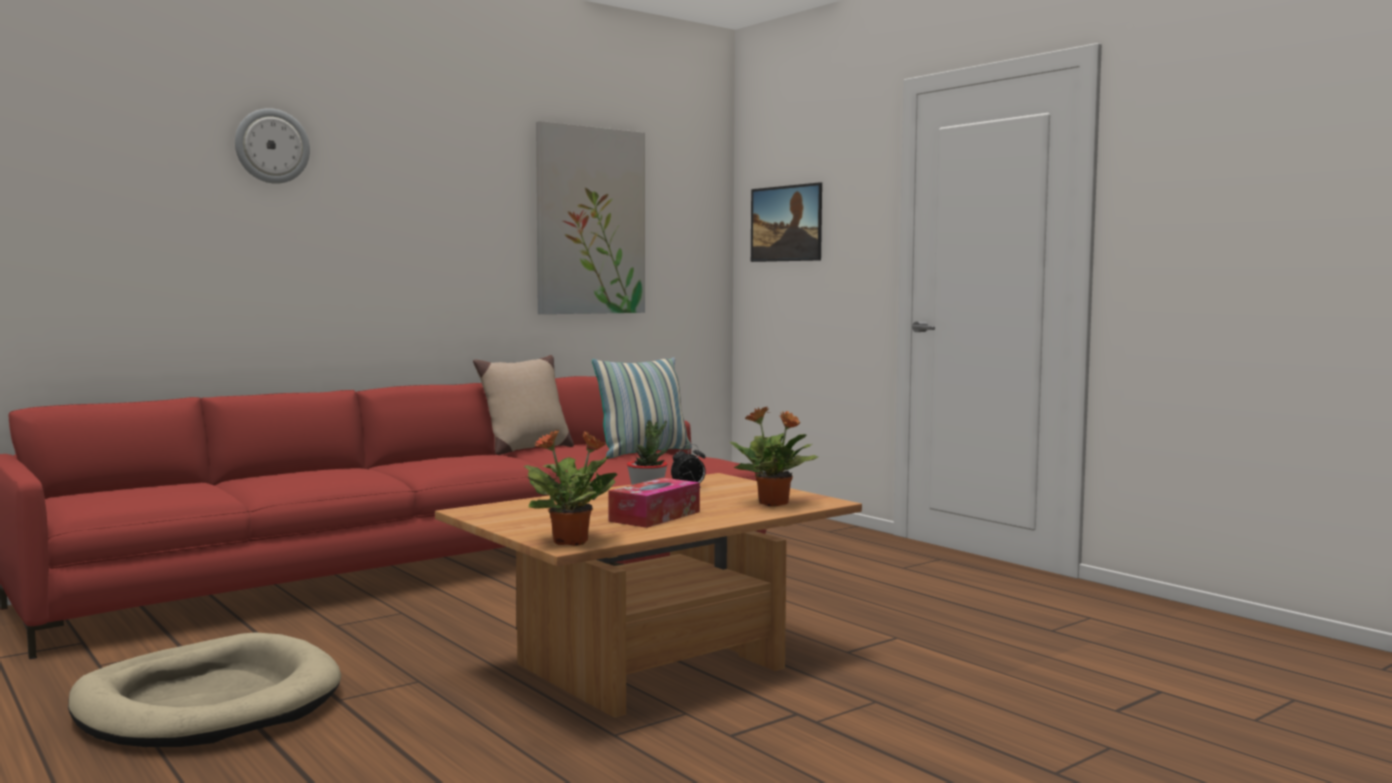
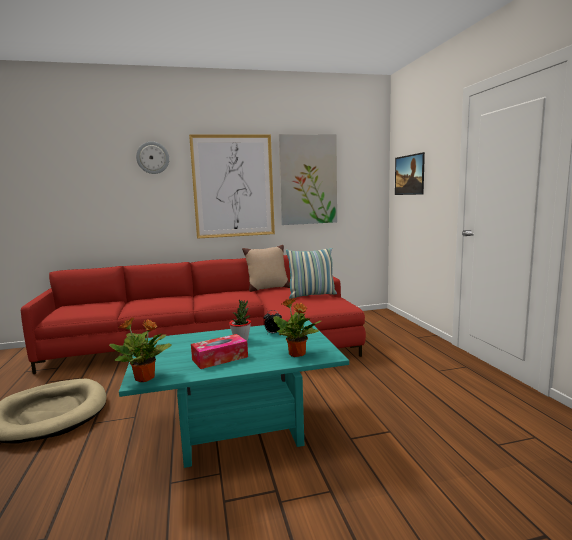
camera: 25 degrees right, 5 degrees up
(443, 224) = (233, 186): none -> picture
(652, 669) = (238, 431): brown coffee table -> turquoise coffee table

